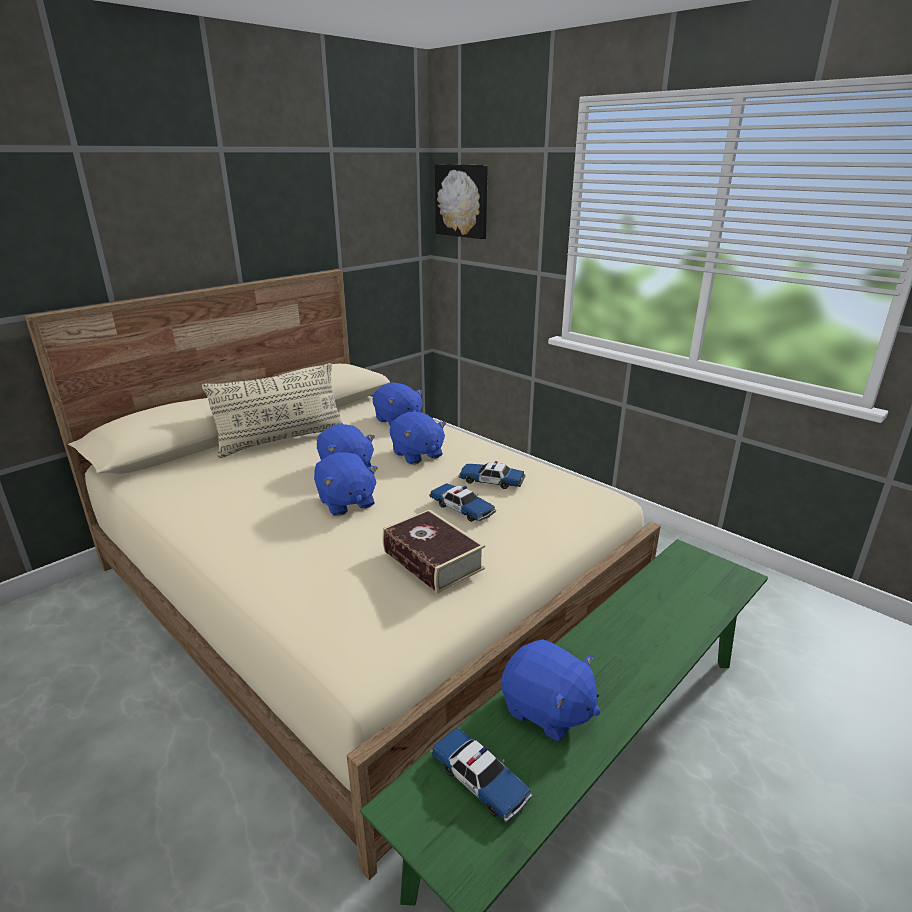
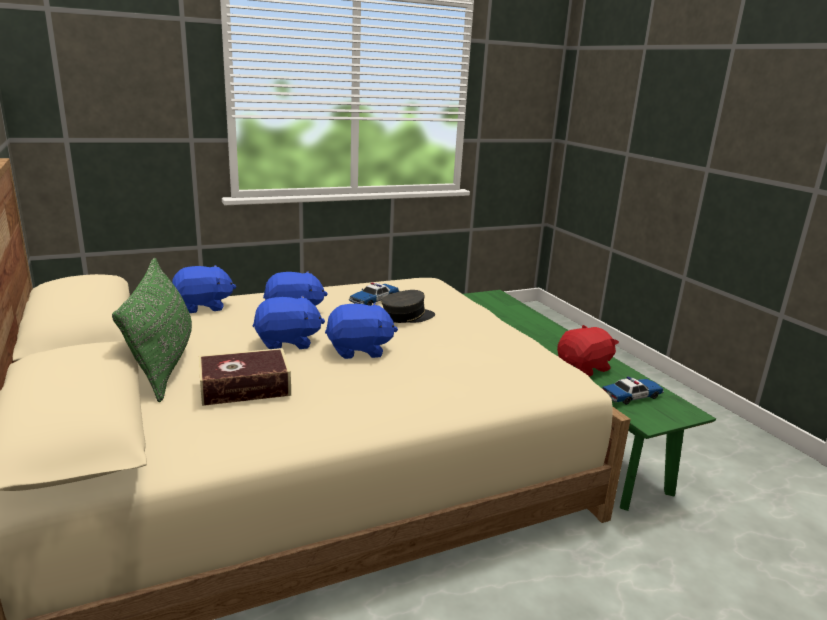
camera: 70 degrees left, 5 degrees down
(282, 440) = (163, 363): beige pillow -> green pillow
(432, 560) = (482, 333): book -> book (245, 387)
(462, 201) = (66, 68): picture -> none
(462, 508) = (407, 316): toy car -> grey cap
(547, 710) = (584, 367): blue plush toy -> red plush toy

